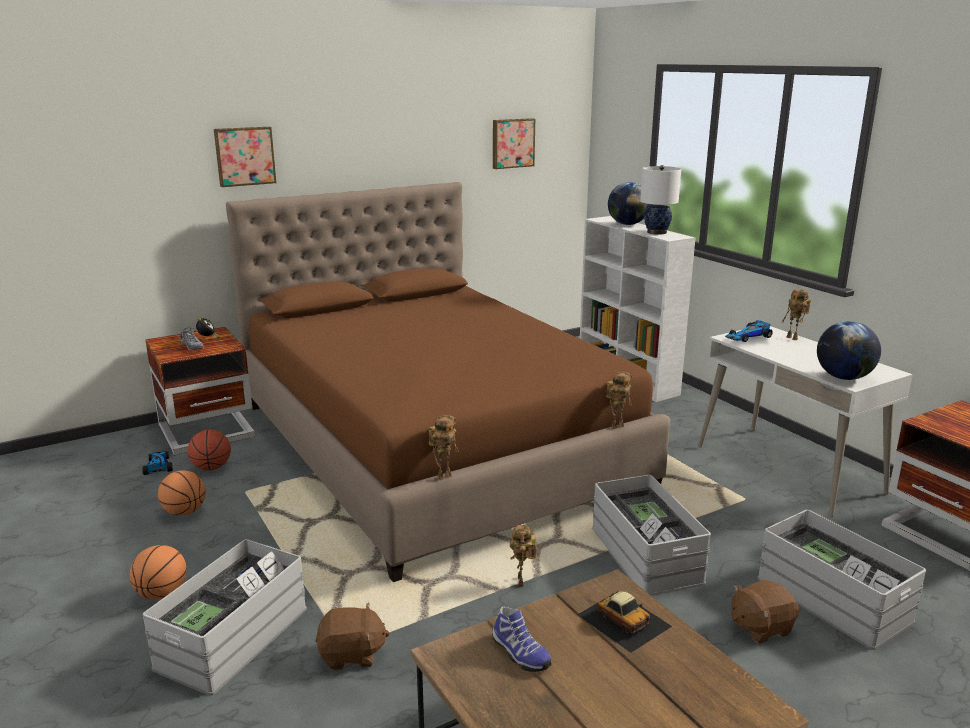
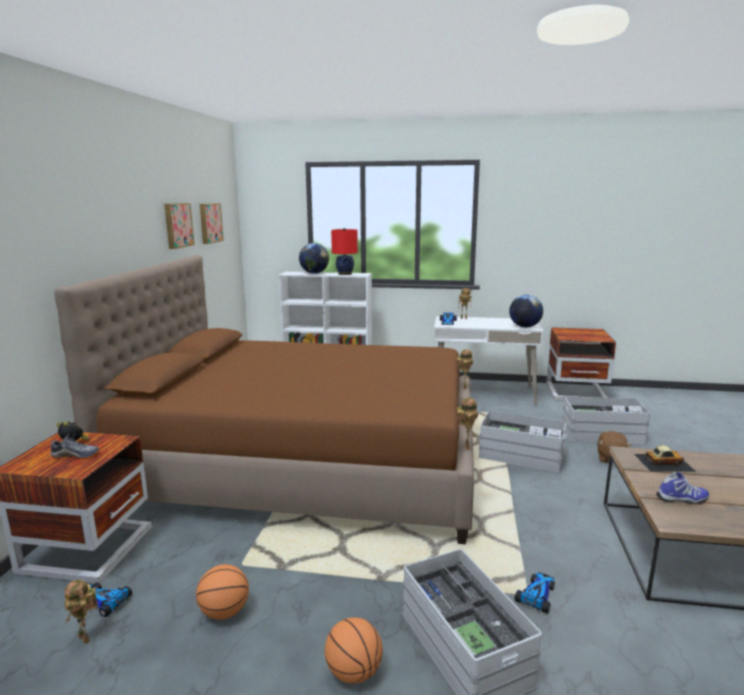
camera: 50 degrees left, 5 degrees down
(211, 468) = (166, 569): basketball -> none
(244, 156) = (55, 238): picture -> picture (177, 225)
(352, 655) = (537, 594): brown plush toy -> toy car
(522, 583) = (512, 500): toy robot -> toy robot (86, 638)
(656, 232) = (345, 274): white table lamp -> red table lamp

